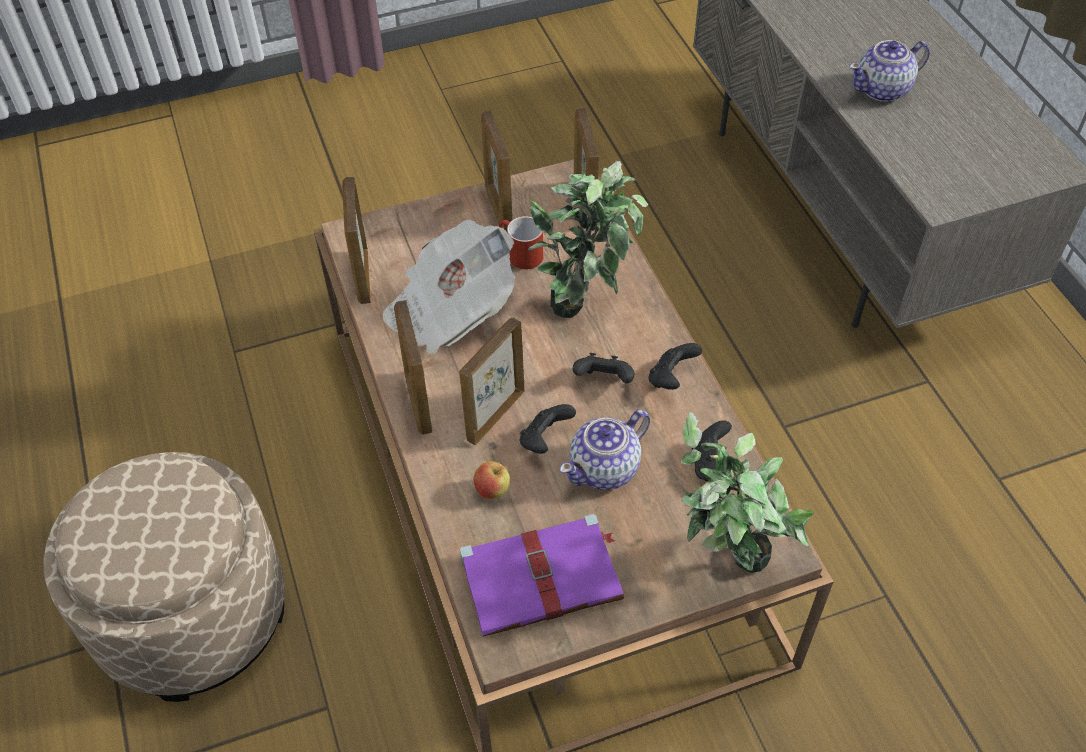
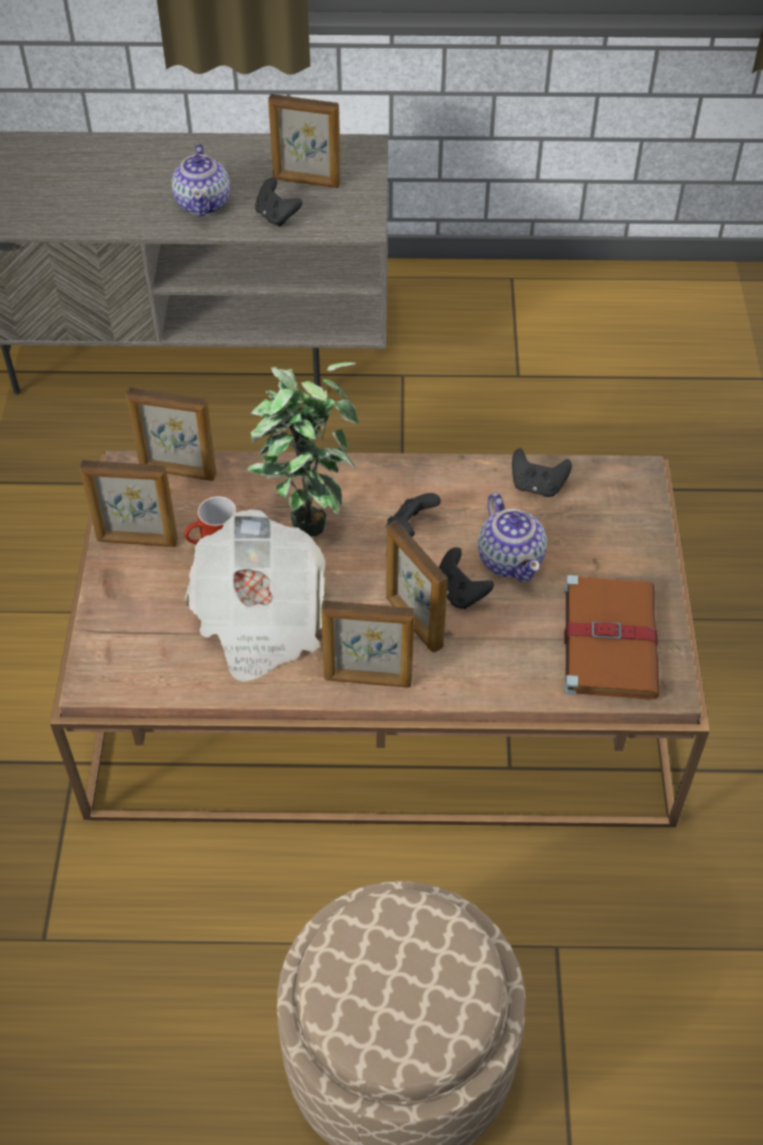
camera: 70 degrees left, 0 degrees up
(363, 276) = (167, 685): picture frame -> picture frame (306, 182)
(492, 491) = (501, 649): apple -> none
(543, 577) = (609, 638): purple book -> brown book
(671, 378) = (431, 481): black game controller -> black game controller (277, 216)
(726, 566) = (641, 512): potted plant -> none

